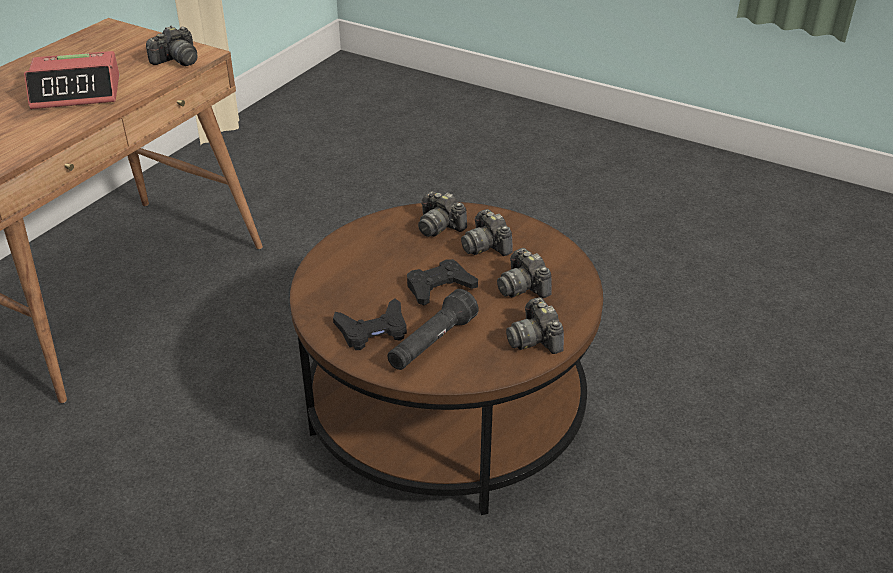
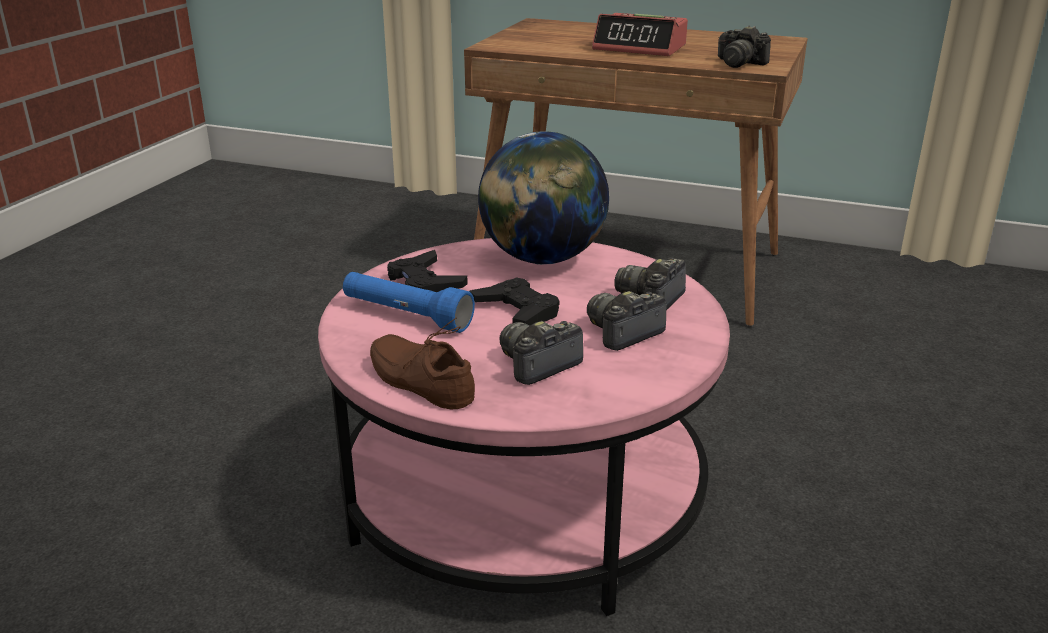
camera: 80 degrees right, 10 degrees down
(77, 92) = (640, 48): alarm clock -> alarm clock turned 45 degrees counterclockwise
(350, 265) = (542, 259): none -> globe
(431, 343) = (406, 316): black flashlight -> blue flashlight
(446, 408) = (524, 494): brown coffee table -> pink coffee table
(535, 339) = (425, 380): camera -> brown shoe

